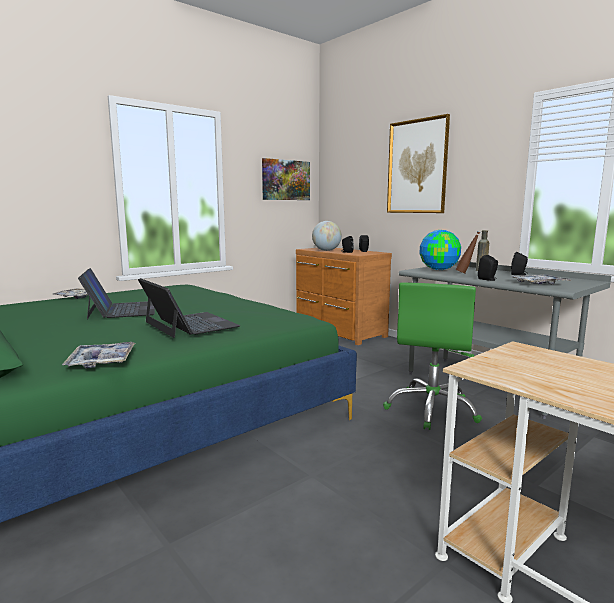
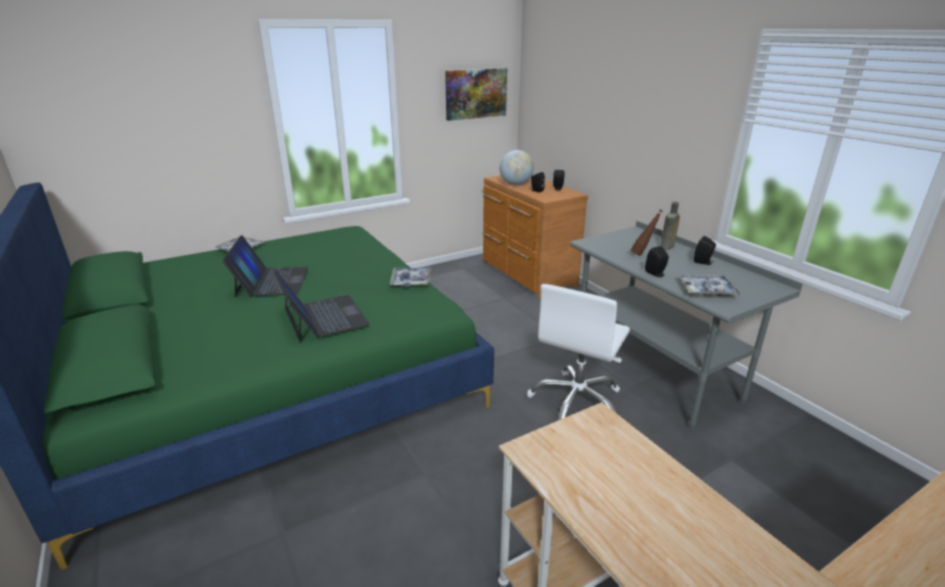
camera: 10 degrees right, 15 degrees up
(101, 361) = (228, 372): tray -> tray (411, 281)
(417, 167) = (623, 97): picture -> none
(432, 409) = (577, 402): green office chair -> white office chair
(439, 269) = (618, 242): globe -> none

